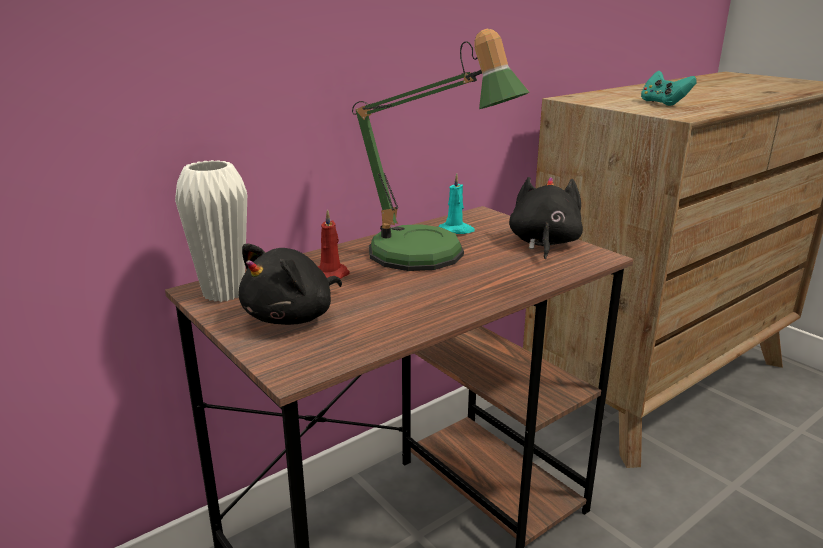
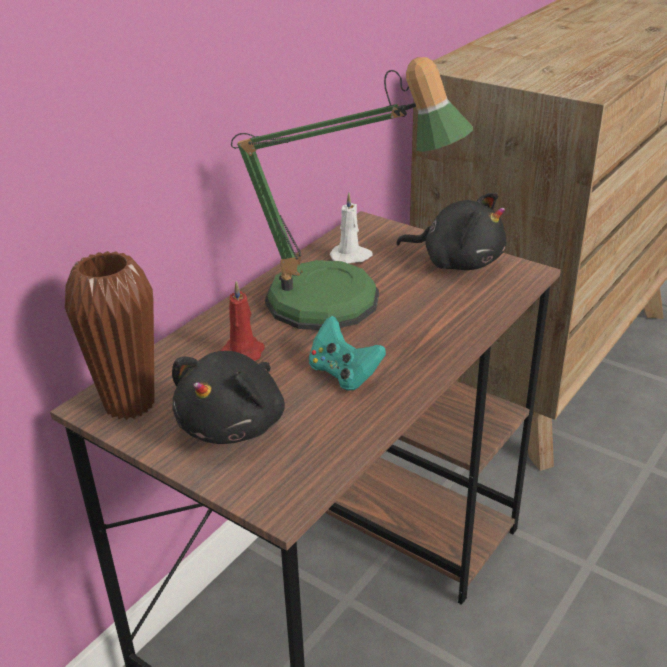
camera: 15 degrees left, 10 degrees up
(224, 293) = (129, 404): white vase -> brown vase
(456, 230) = (351, 256): turquoise candle -> white candle
(543, 243) = (457, 261): black plush toy -> black plush toy turned 120 degrees clockwise
(663, 103) = (555, 67): turquoise game controller -> turquoise game controller (343, 374)

